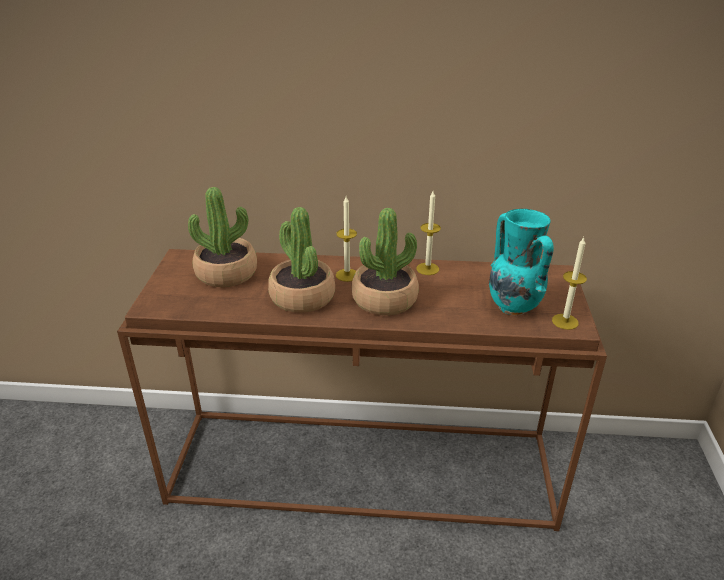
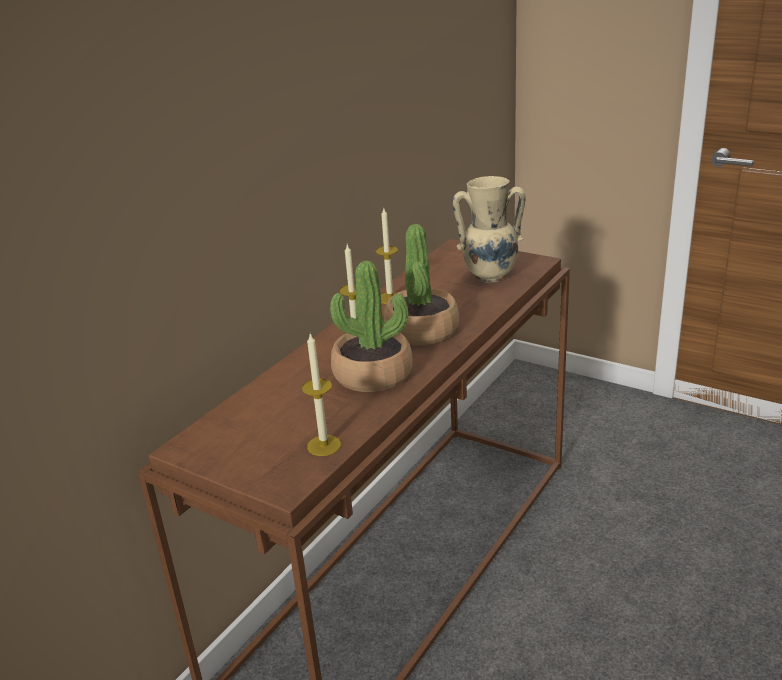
camera: 60 degrees left, 5 degrees down
(226, 273) = (268, 416): potted plant -> none
(513, 307) = (489, 277): turquoise vase -> beige vase
(565, 321) = (528, 263): candle -> candle (324, 445)

